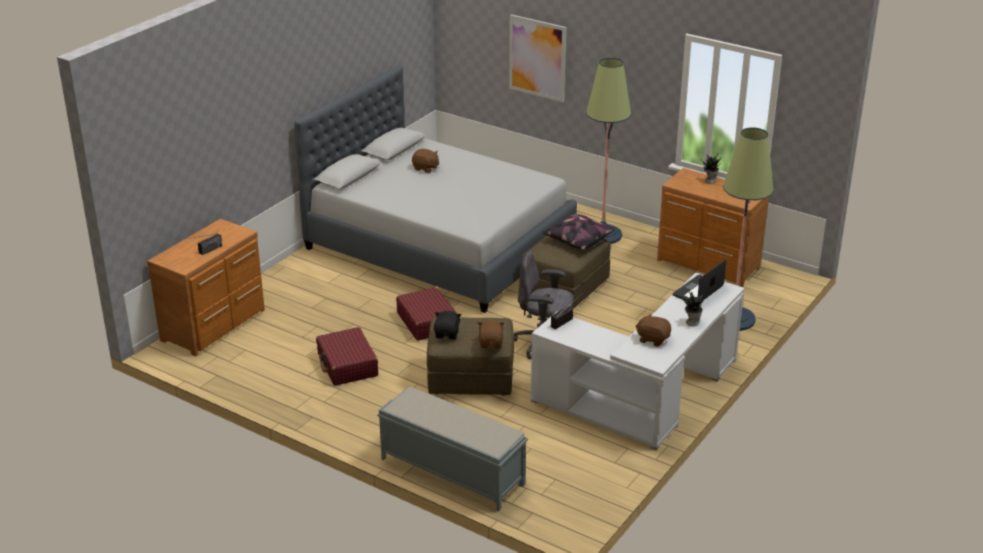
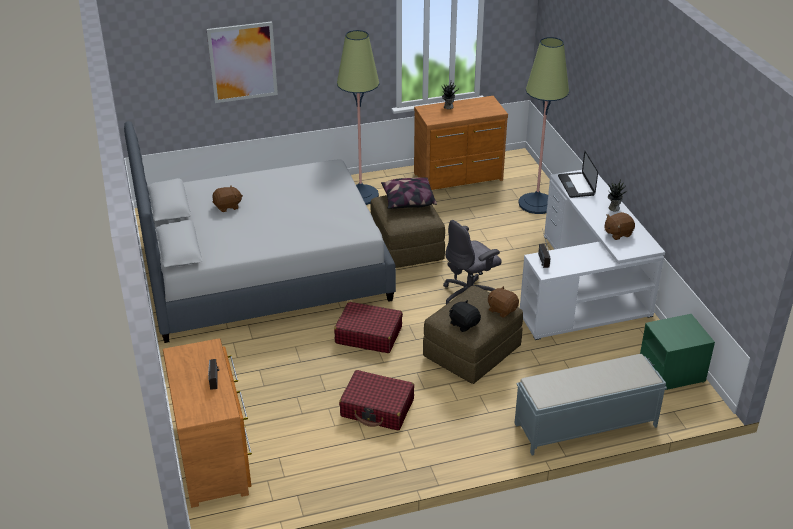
camera: 50 degrees left, 5 degrees up
(587, 491) = (671, 372): none -> green nightstand

